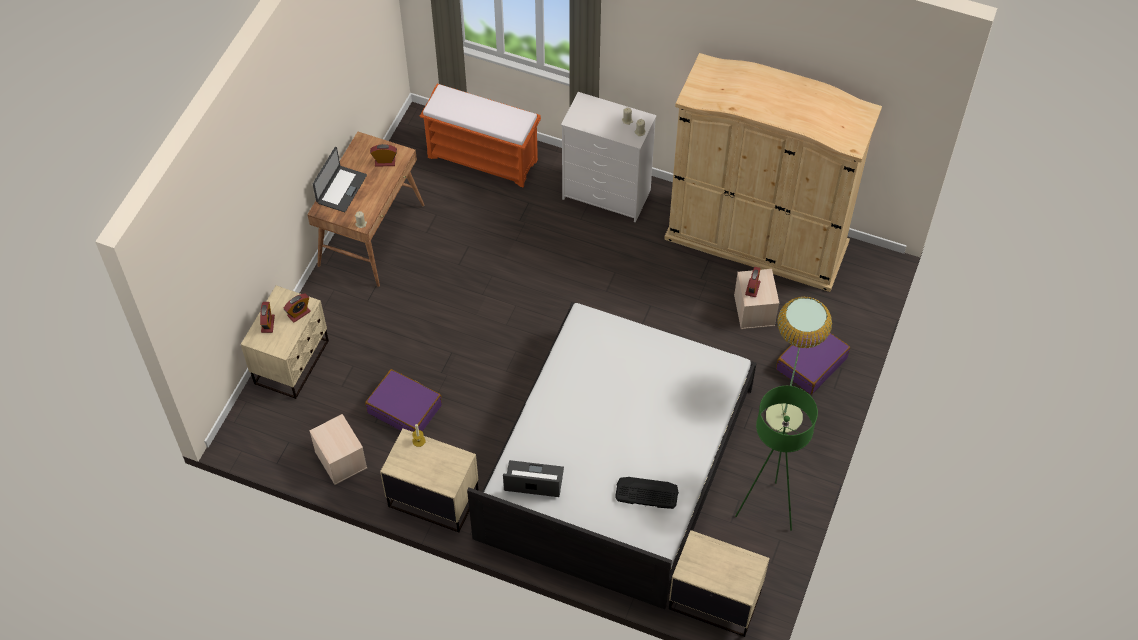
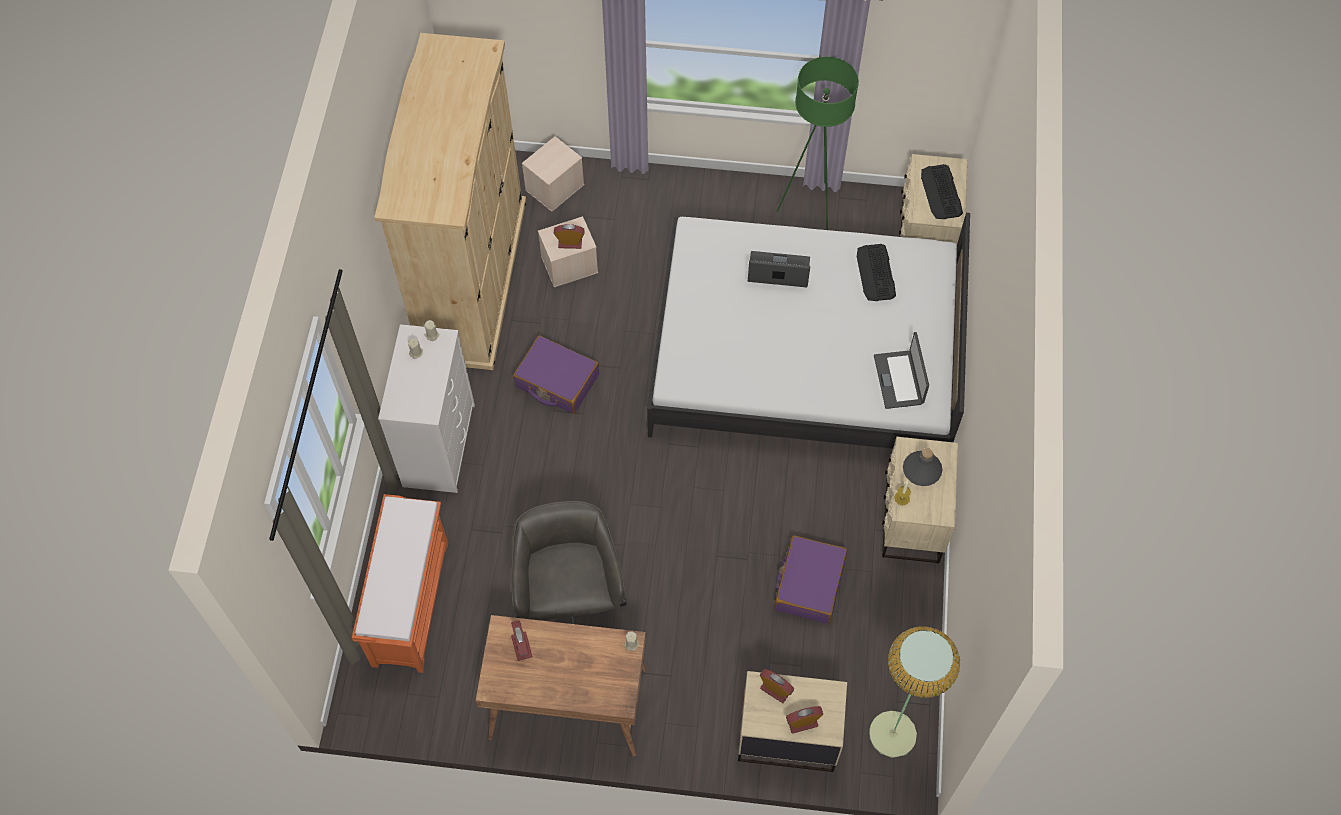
camera: 105 degrees left, 5 degrees up
(340, 459) = (899, 634): beige storage box -> beige storage box (554, 188)
(341, 189) = (581, 688): laptop -> laptop (778, 271)
(438, 462) = (921, 470): none -> grey bottle
(450, 251) = (570, 600): none -> grey office chair
(717, 569) = (941, 192): none -> keyboard
(784, 416) = (696, 216): floor lamp -> floor lamp (892, 734)
(811, 363) = (623, 203): purple suitcase -> purple suitcase (557, 381)

